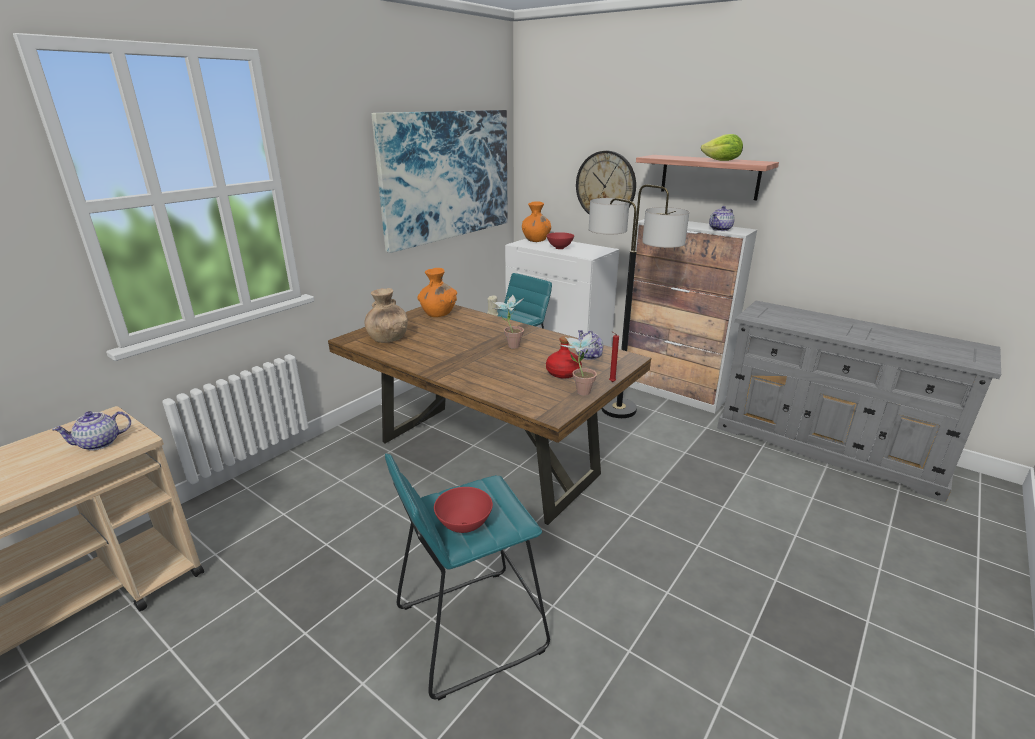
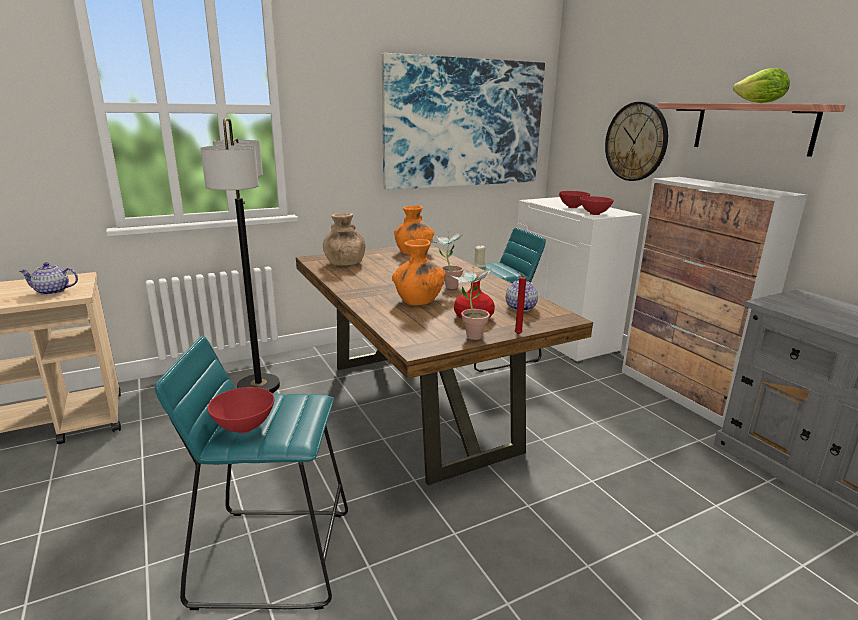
camera: 25 degrees right, 5 degrees down
(536, 240) = (556, 199): orange vase -> orange vase (418, 300)
(585, 254) = (594, 214): none -> red bowl
(618, 409) = (598, 395): floor lamp -> floor lamp (259, 387)
(720, 229) = (752, 190): teapot -> none

